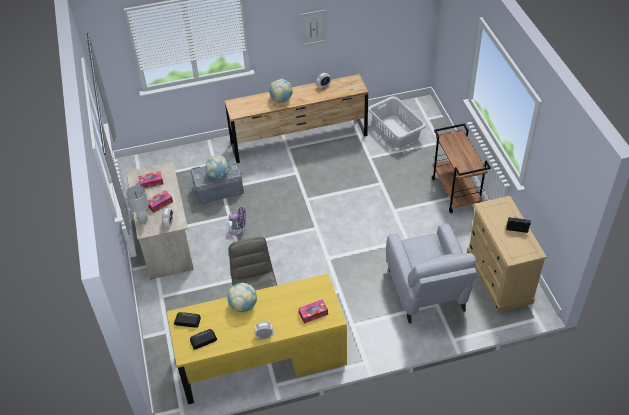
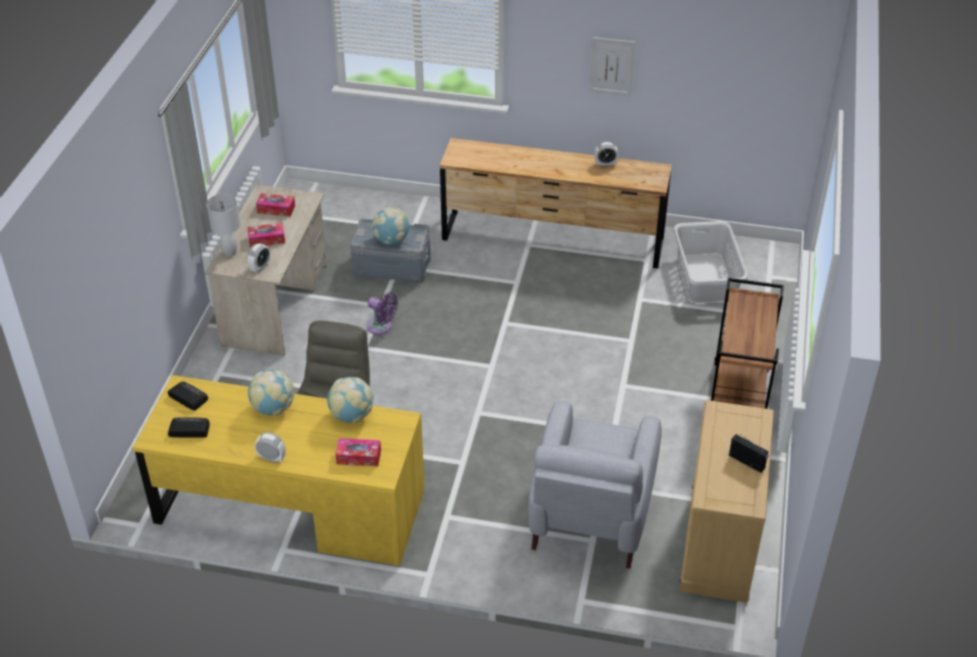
camera: 25 degrees right, 5 degrees down
(281, 99) = (530, 162): globe -> globe (351, 415)

